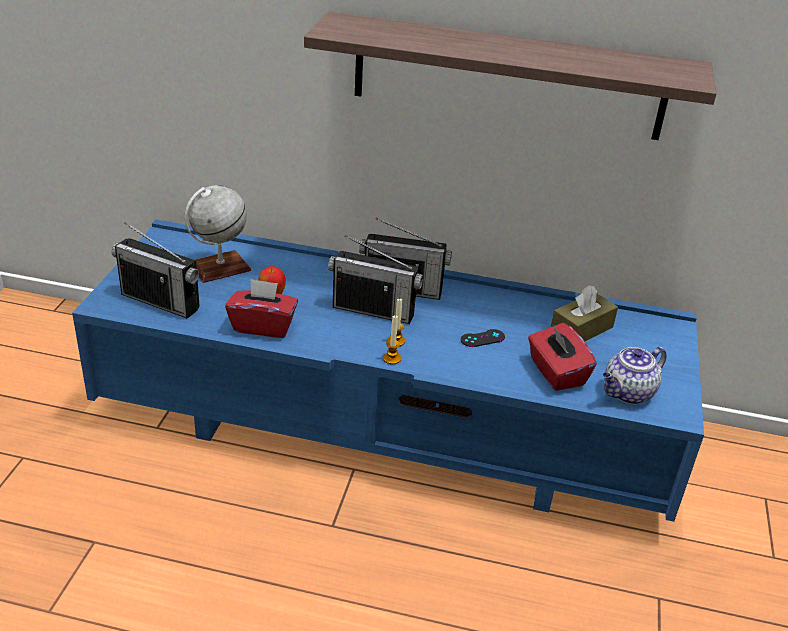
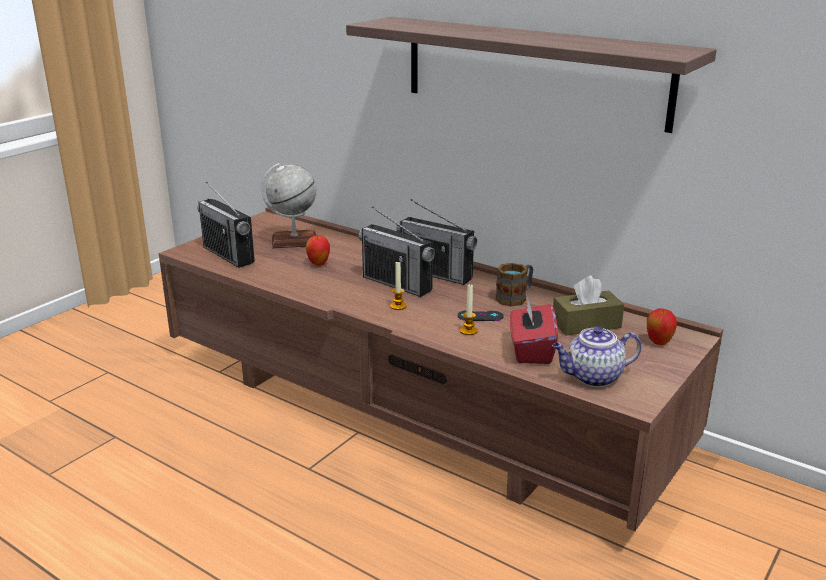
camera: 25 degrees right, 10 degrees down
(263, 326) = (294, 280): red tissue box -> none
(387, 420) = (414, 402): blue tv stand -> brown tv stand
(392, 358) = (383, 317): candle -> candle (468, 331)
(498, 307) = (515, 297): none -> mug
(653, 339) = (658, 343): none -> apple

